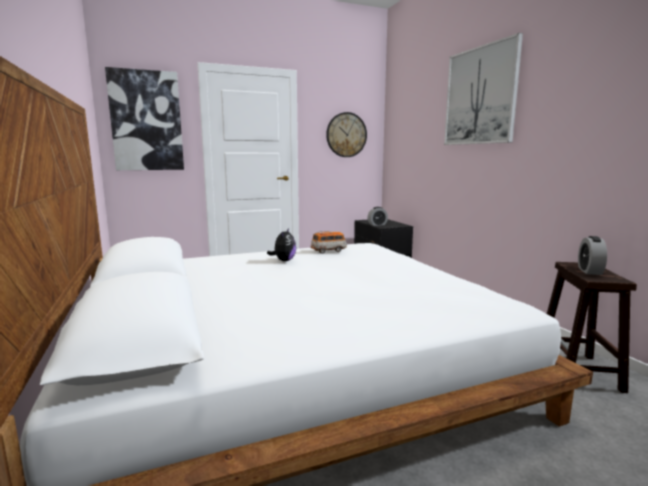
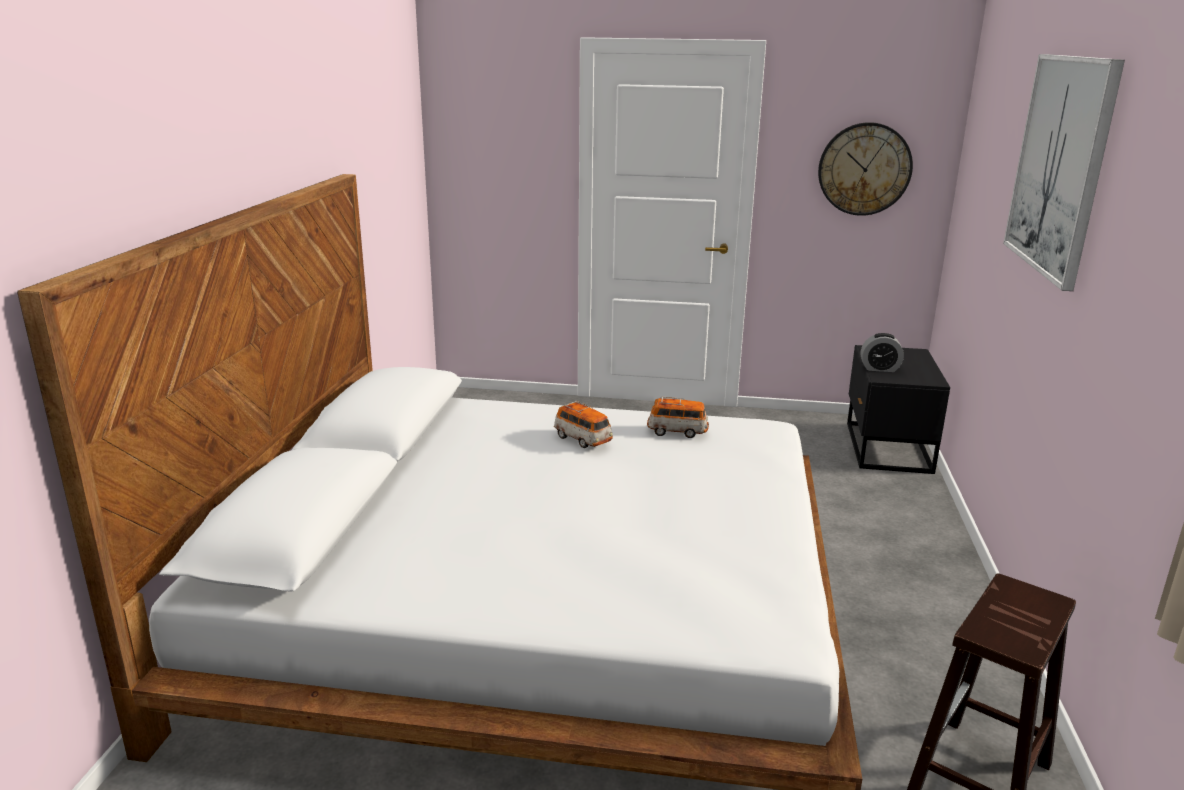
camera: 30 degrees right, 10 degrees up
(146, 121) = (494, 141): picture -> none
(284, 260) = (583, 439): plush toy -> toy car
(589, 271) = (1013, 614): alarm clock -> none

